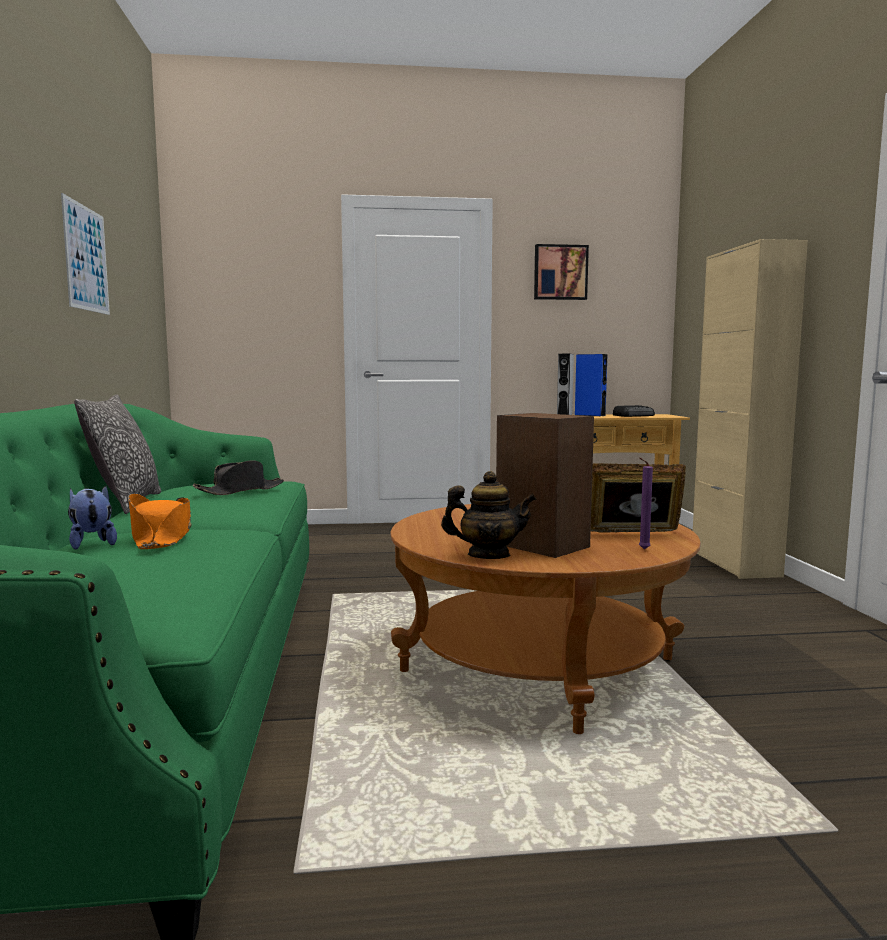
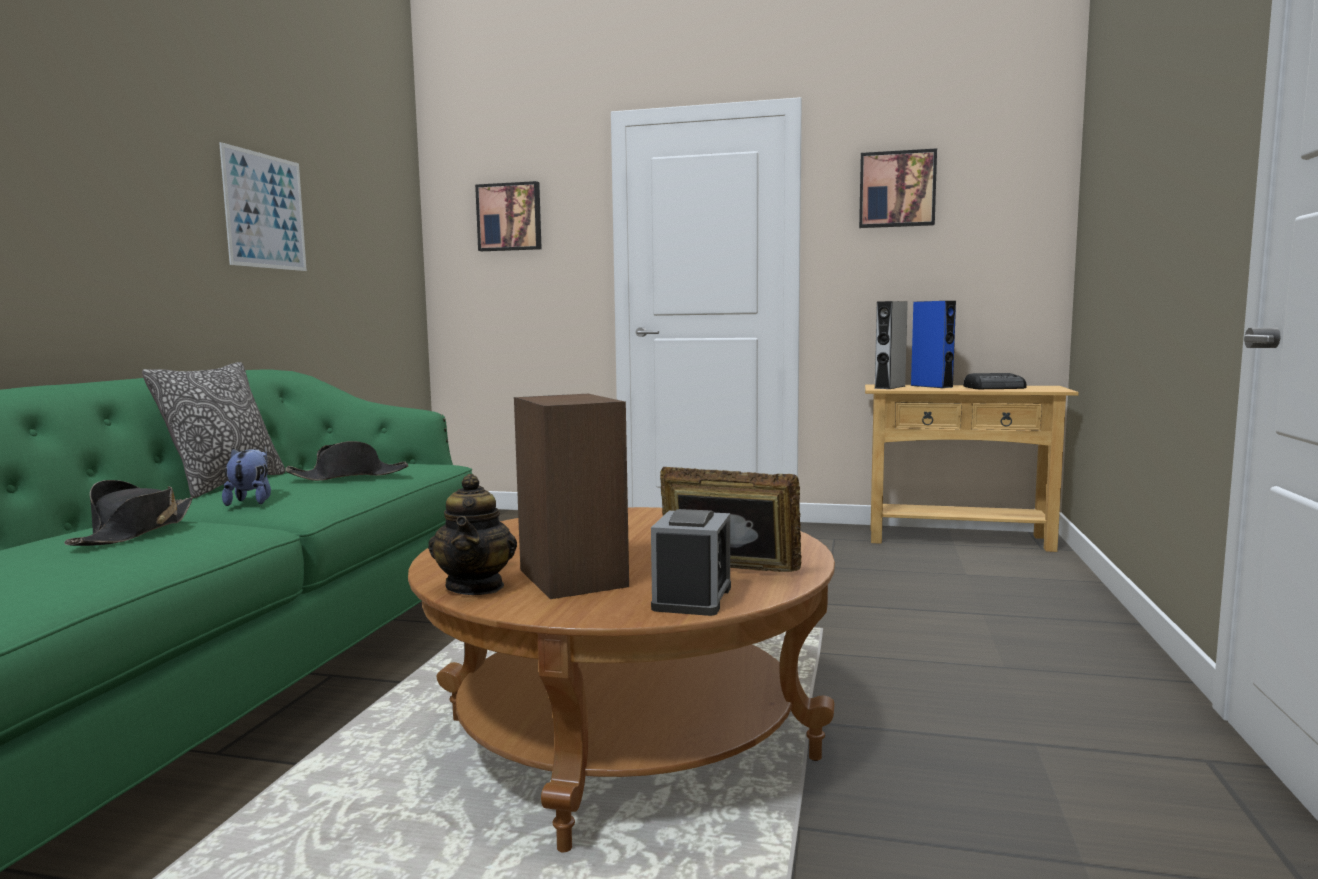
camera: 20 degrees right, 0 degrees up
(92, 544) = (70, 533): plush toy -> plush toy (251, 502)
(161, 537) = (135, 531): orange hat -> black hat
(250, 275) = (510, 217): none -> picture
(488, 555) = (476, 587): teapot -> teapot turned 60 degrees clockwise
(642, 549) = (692, 598): purple candle -> alarm clock
(734, 564) = (1090, 618): beige cabinet -> none

